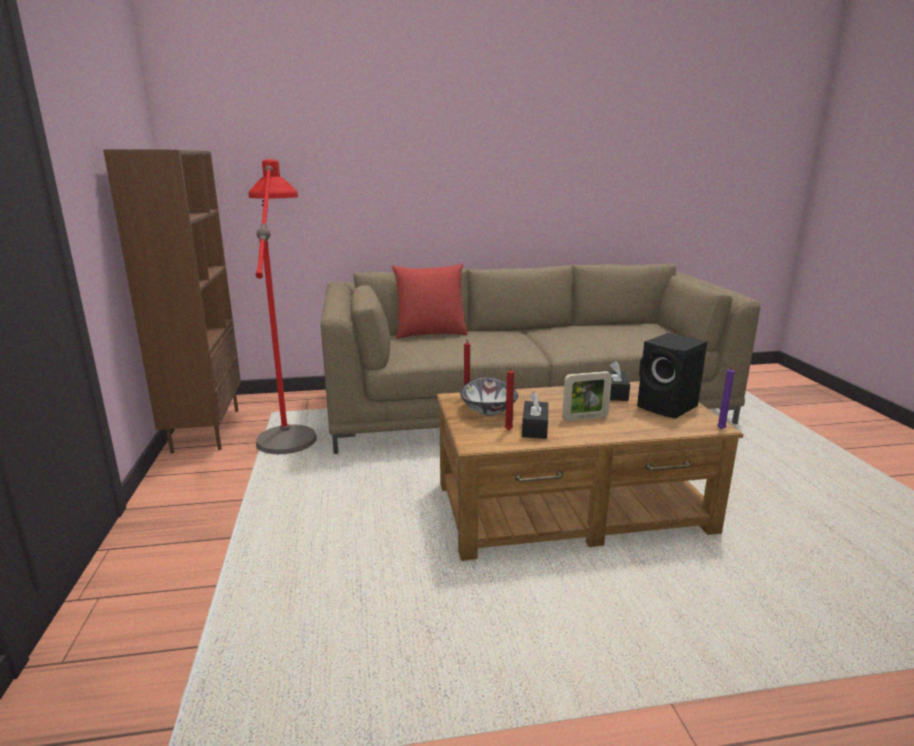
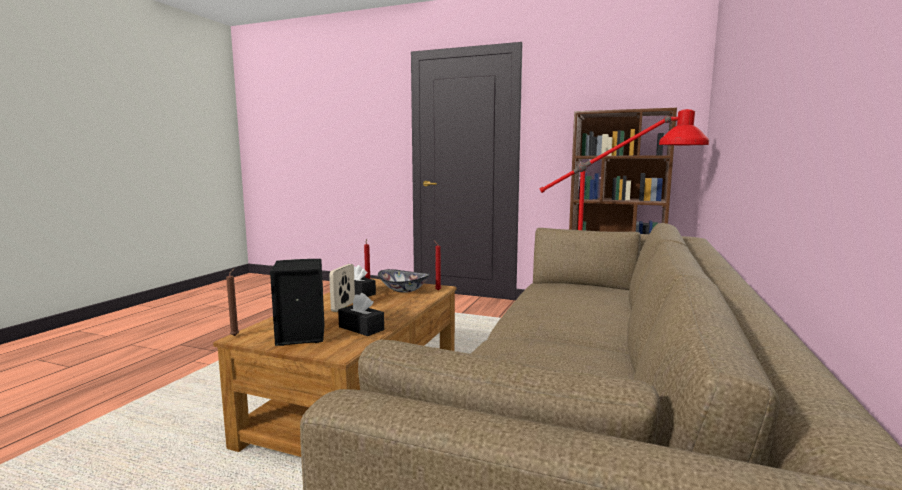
camera: 120 degrees right, 10 degrees down
(430, 333) = (624, 302): red pillow -> none
(719, 429) = (236, 335): purple candle -> brown candle

